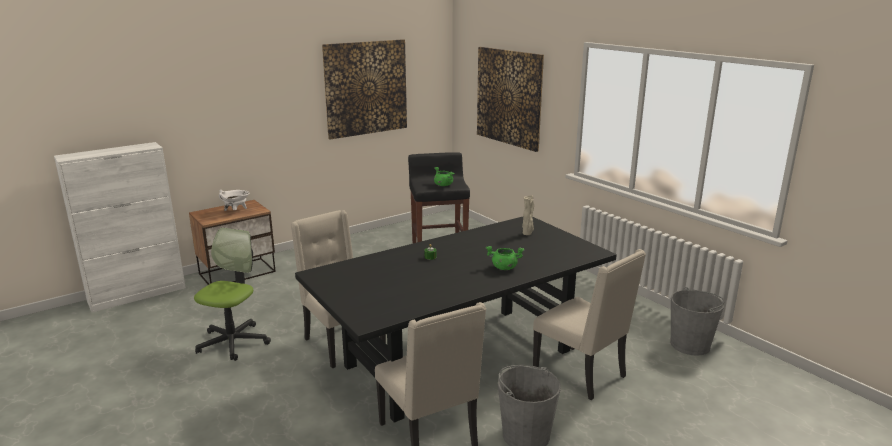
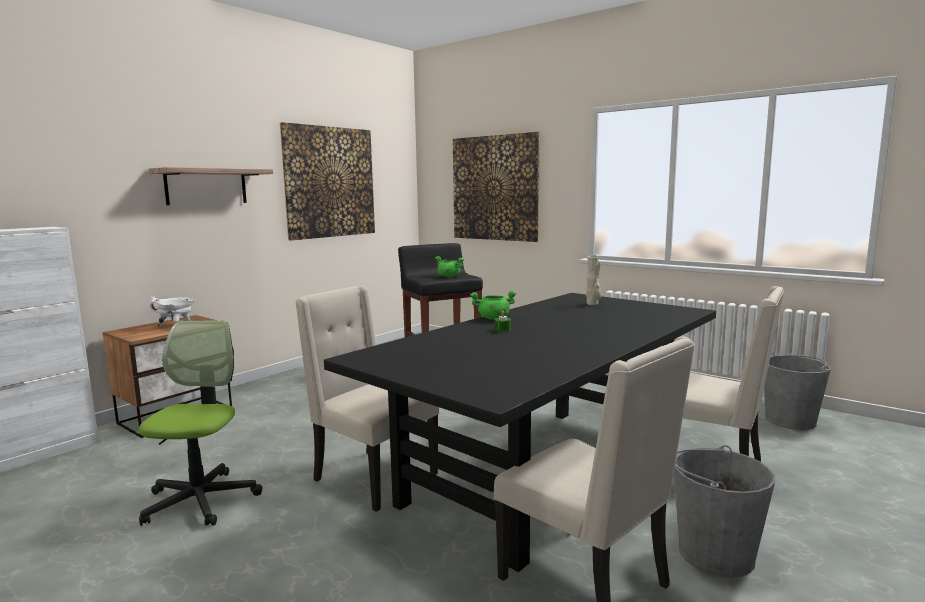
camera: 15 degrees left, 10 degrees down
(262, 102) = (206, 186): none -> shelf
(504, 268) = (609, 330): green cooking pot -> green cooking pot (493, 318)

